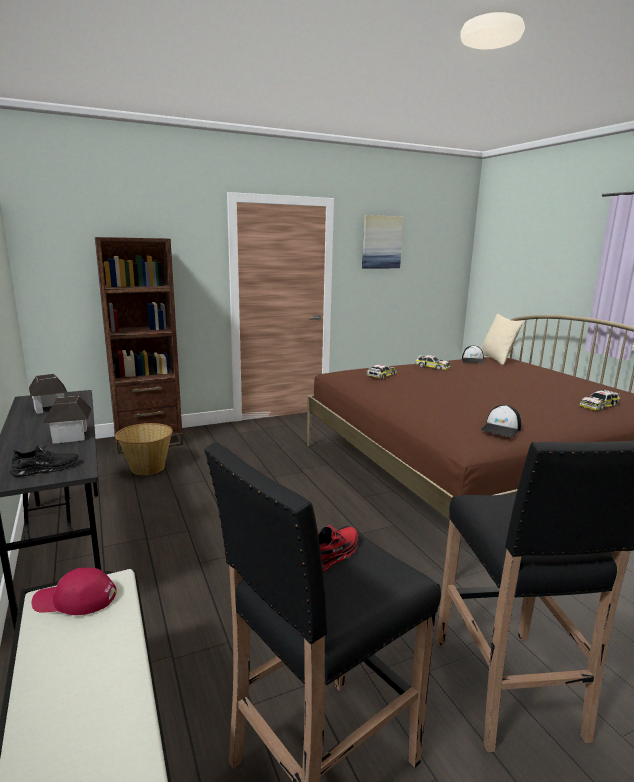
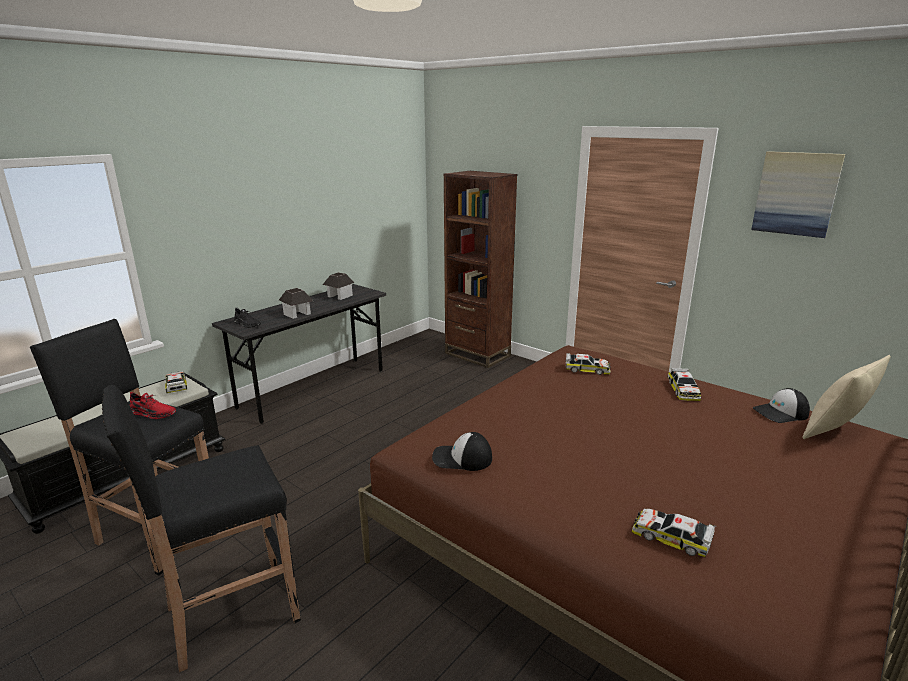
camera: 65 degrees right, 5 degrees up
(75, 599) = (176, 386): red cap -> toy car
(147, 467) = (435, 370): basket -> none

